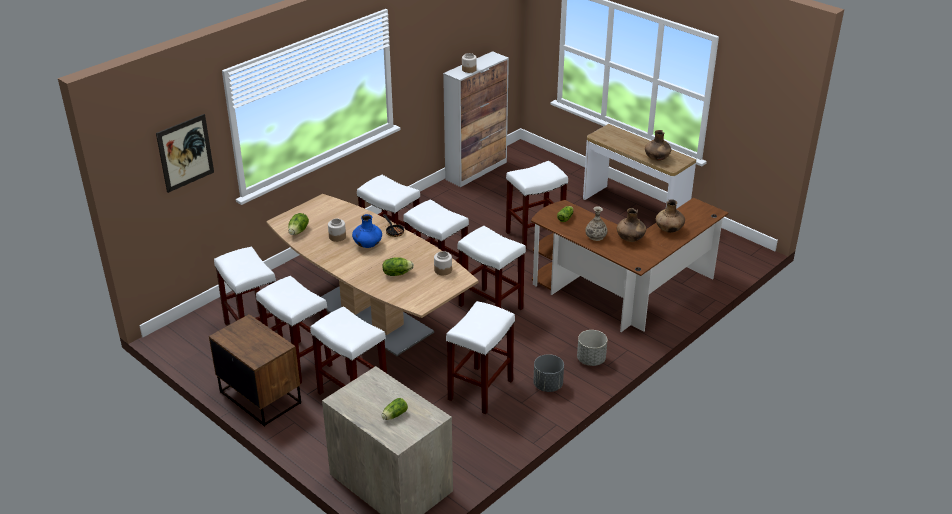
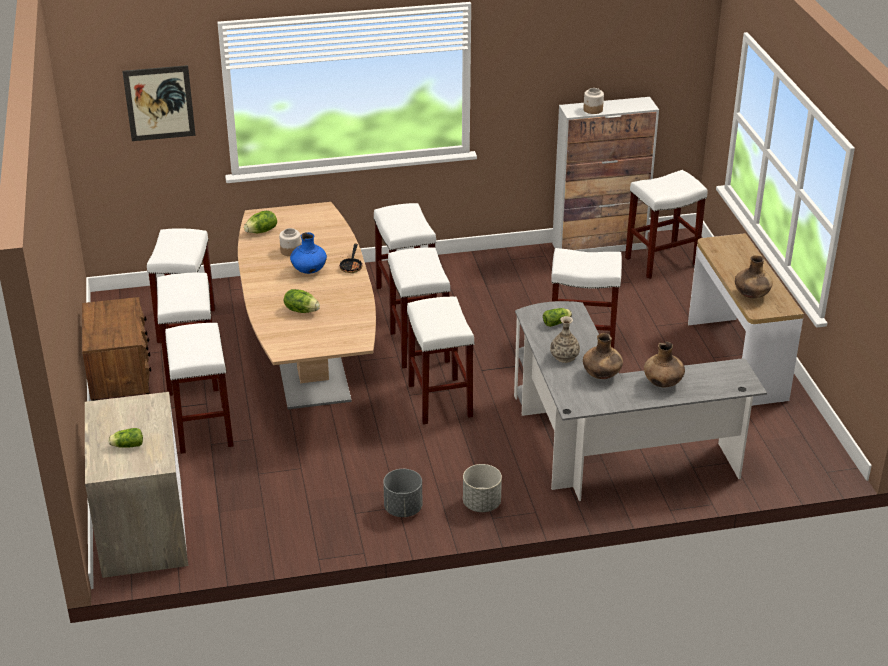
camera: 35 degrees right, 0 degrees up
(443, 270) = (350, 325): jar -> none
(480, 390) = (328, 481): white stool -> white stool (660, 262)
(623, 293) = (606, 449): brown desk -> grey desk

